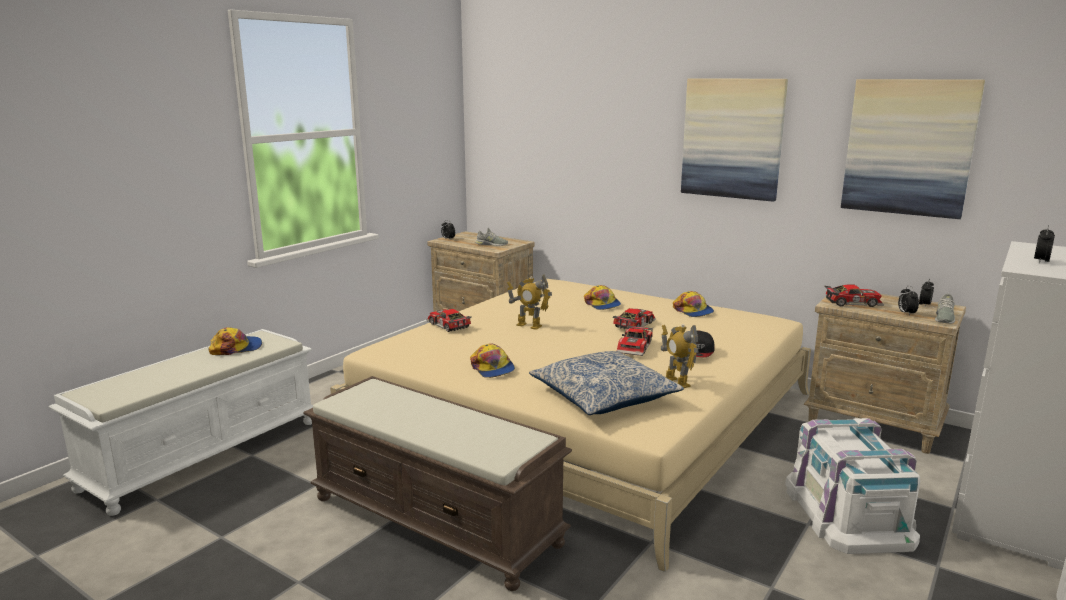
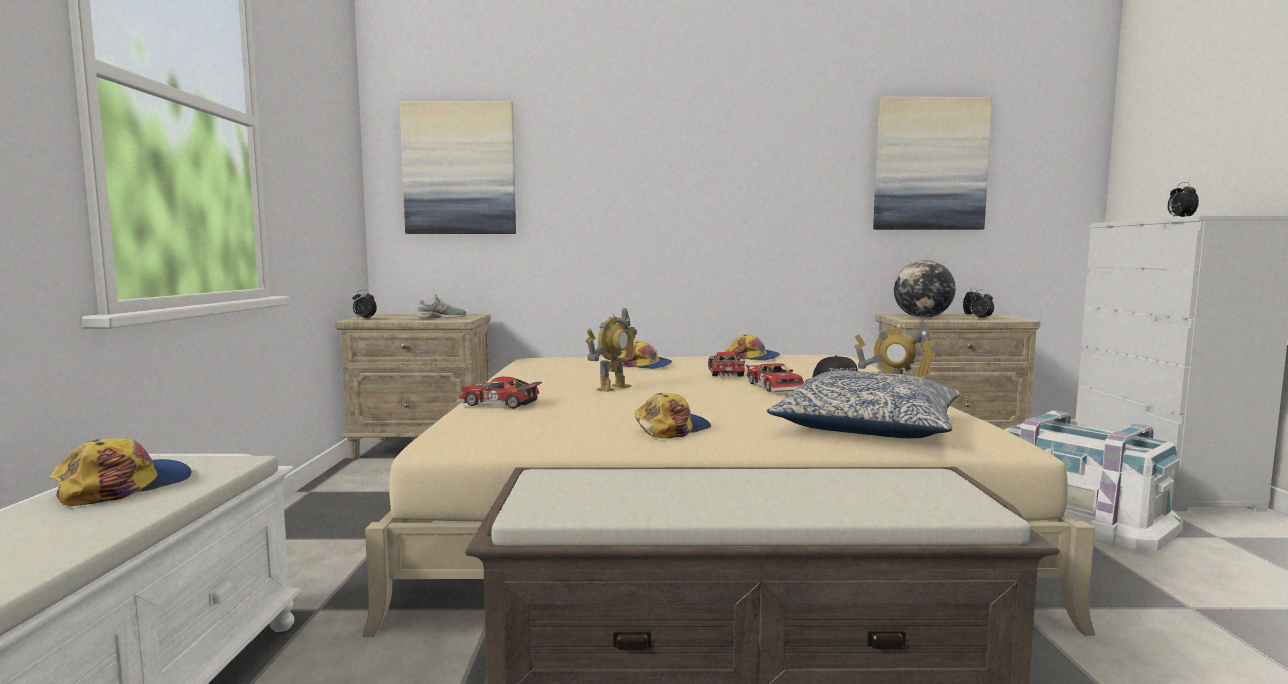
camera: 35 degrees left, 10 degrees down
(492, 368) = (672, 428): cap -> cap turned 75 degrees counterclockwise
(529, 326) = (613, 388): toy robot -> toy robot turned 45 degrees counterclockwise
(732, 138) = (752, 164): picture -> picture (459, 169)
(852, 302) = (922, 317): toy car -> globe
(943, 318) = (1010, 318): grey shoe -> none

